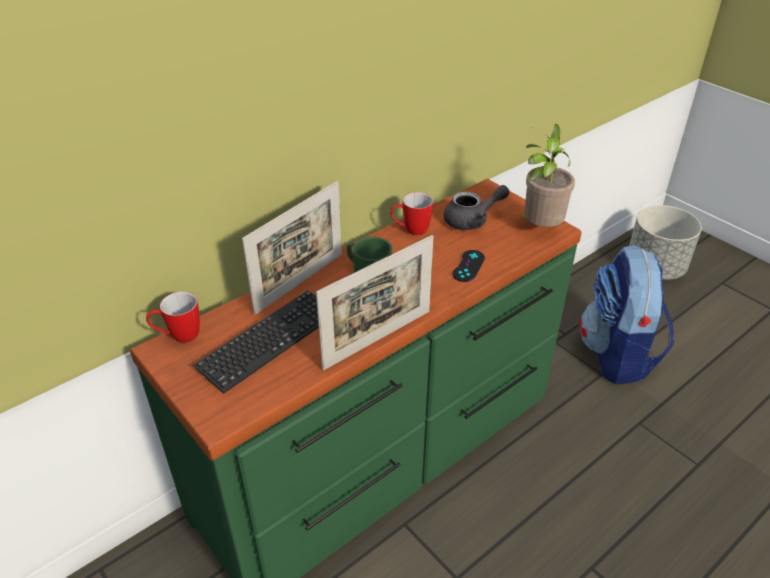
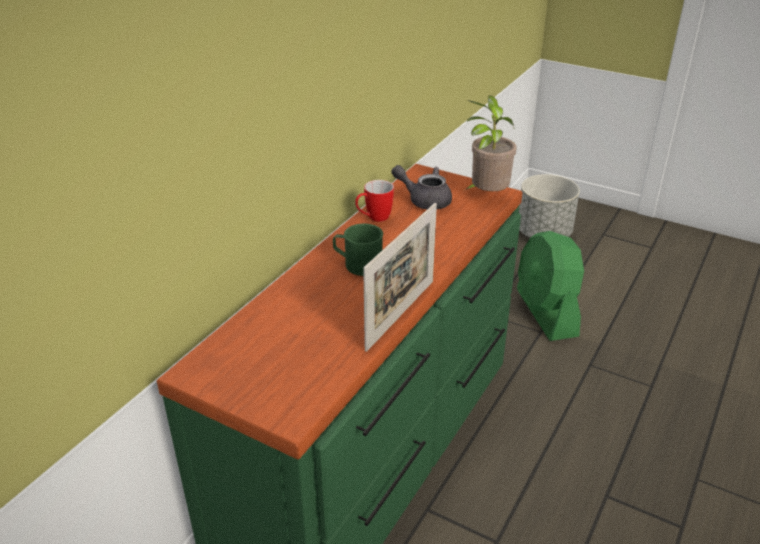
camera: 20 degrees left, 5 degrees down
(178, 336) = (202, 356): mug -> none
(269, 341) = (298, 339): keyboard -> none
(300, 282) = (296, 283): picture frame -> none
(468, 266) = (444, 237): black game controller -> none
(472, 220) = (424, 200): grey teapot -> grey teapot turned 120 degrees counterclockwise
(617, 355) = (546, 313): backpack -> green fan

